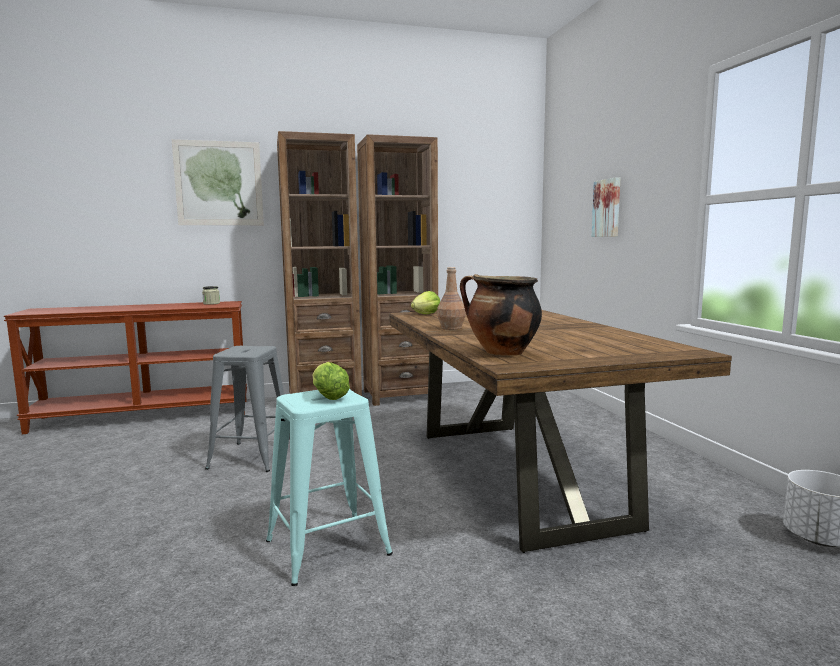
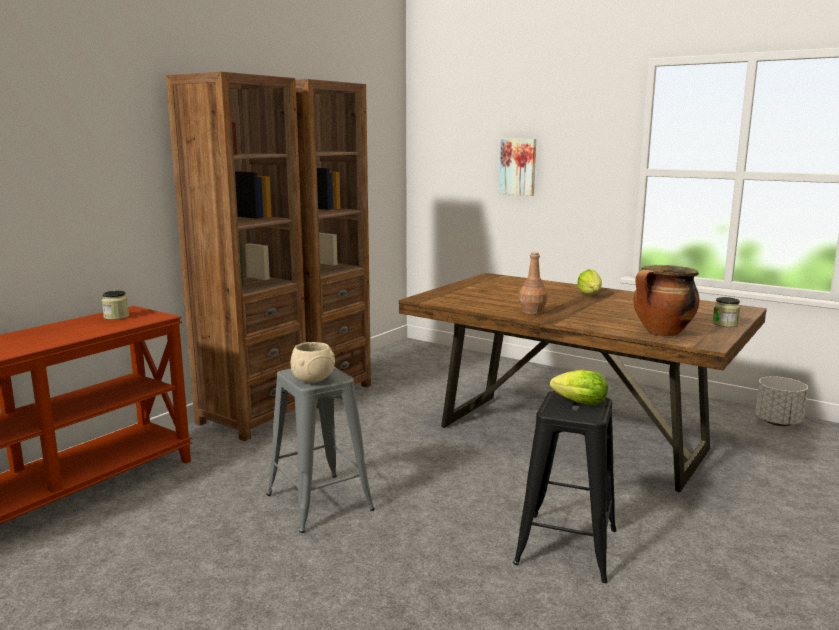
camera: 40 degrees left, 5 degrees up
(219, 183) = (91, 135): picture -> none
(233, 352) = (312, 380): none -> beige bowl
(328, 547) = (566, 546): turquoise stool -> black stool
(424, 315) = (444, 298): lettuce -> lettuce (590, 295)
(605, 358) = (725, 324): none -> jar

